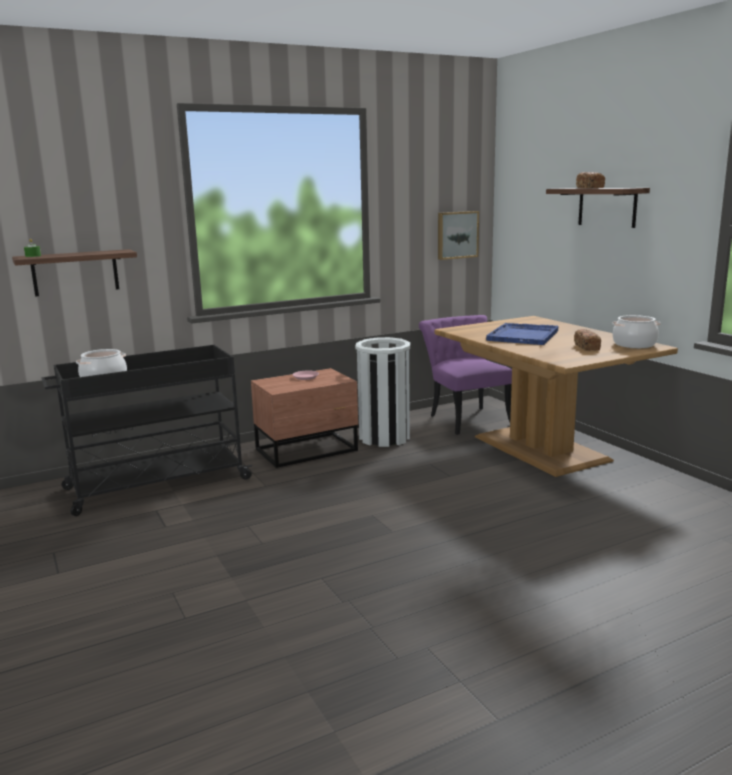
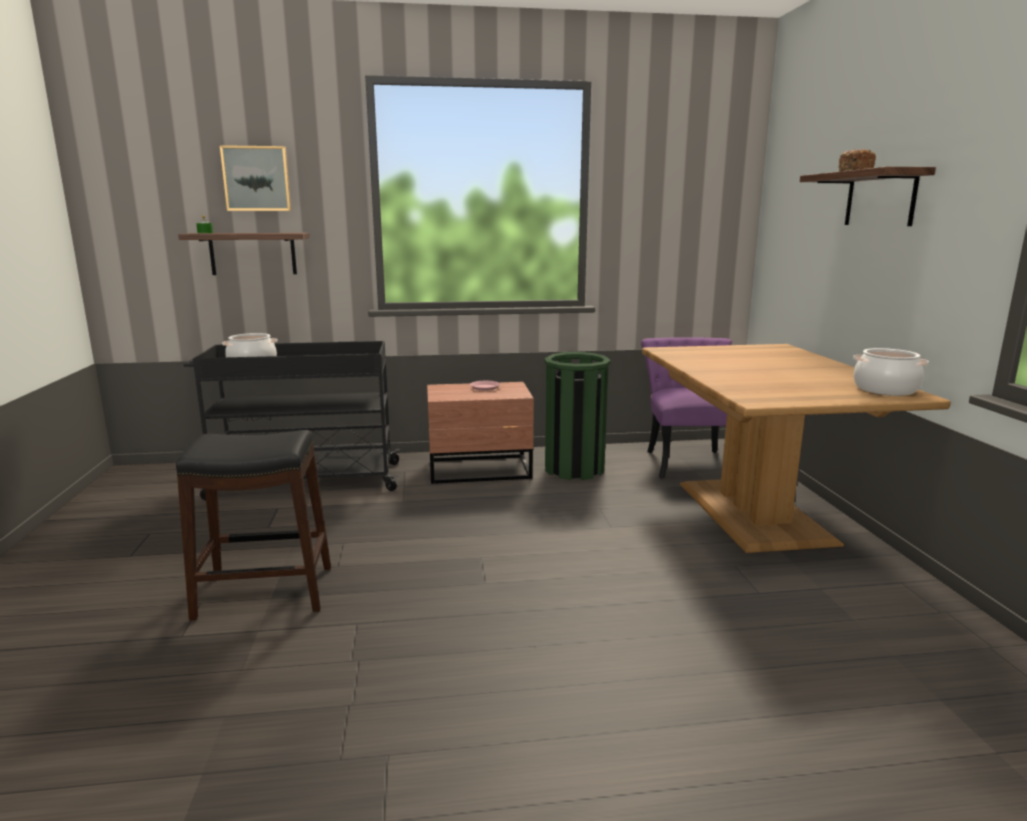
camera: 20 degrees right, 0 degrees up
(220, 573) = (264, 591): none -> black stool
(384, 437) = (574, 469): white trash can -> green trash can
(456, 235) = (705, 239): picture -> picture (257, 179)
(523, 335) = (741, 364): blue tray -> none
(587, 347) = (810, 386): bread -> none

